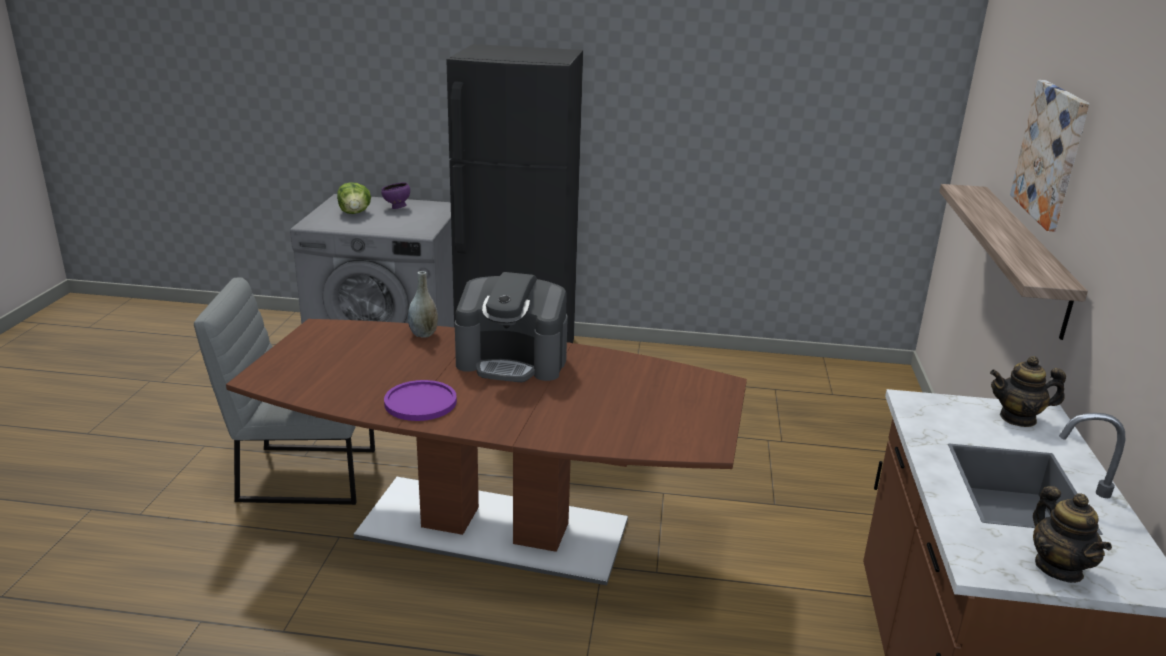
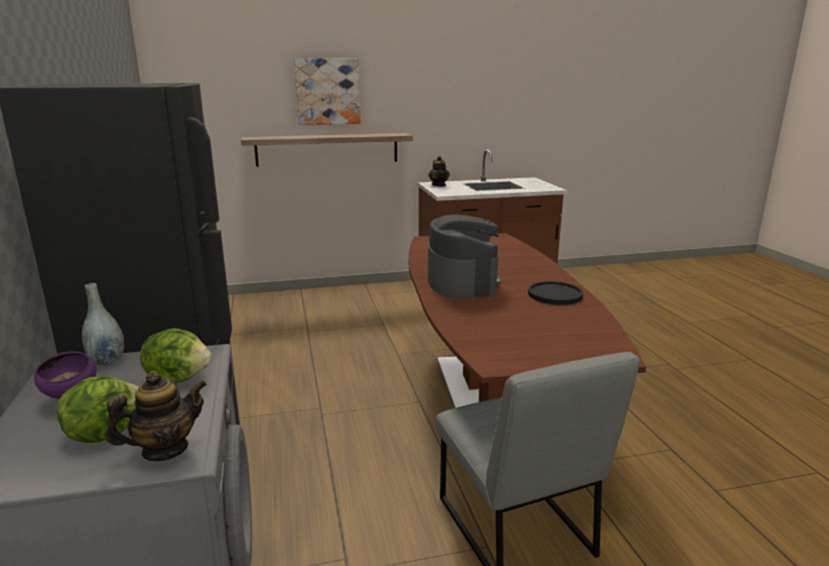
camera: 110 degrees left, 5 degrees down
(396, 226) = (179, 377): none -> lettuce
(420, 402) = (555, 294): purple plate -> black plate
(423, 334) = (453, 317): grey vase -> grey vase (107, 361)
(1058, 568) = (538, 184): teapot -> teapot (165, 449)

